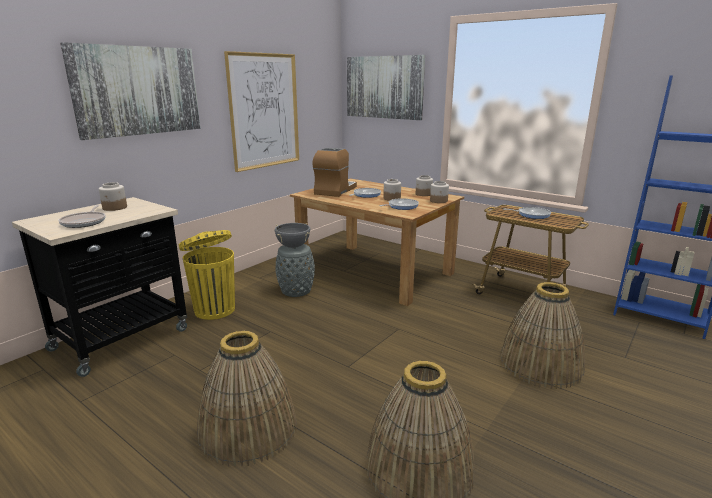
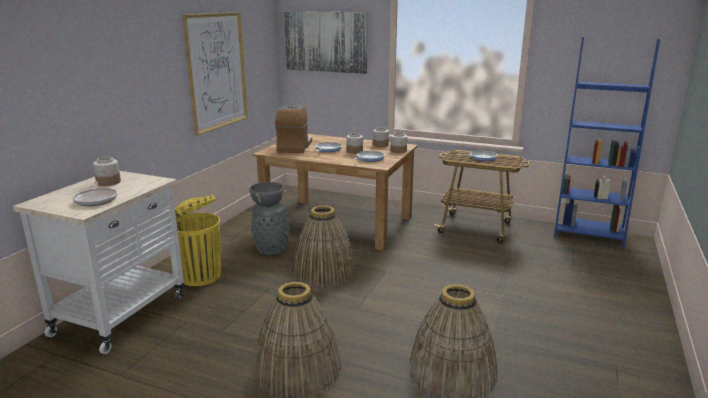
camera: 15 degrees left, 0 degrees up
(121, 339) = (120, 315): black cart -> white cart
(138, 91) = (113, 61): picture -> none
(540, 364) = (512, 283): basket -> basket (324, 272)

